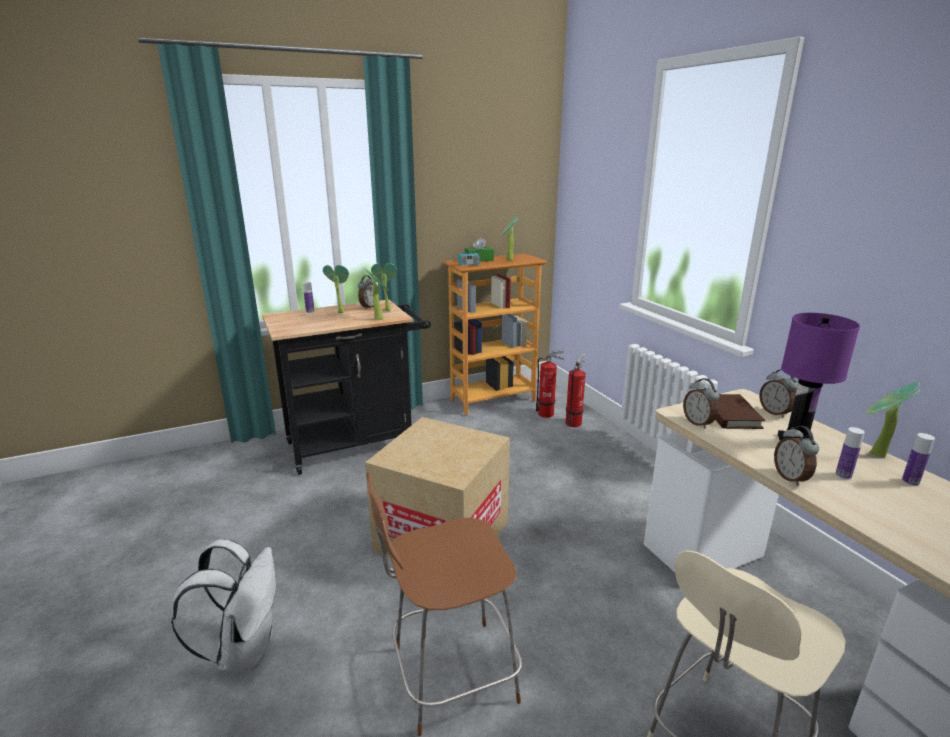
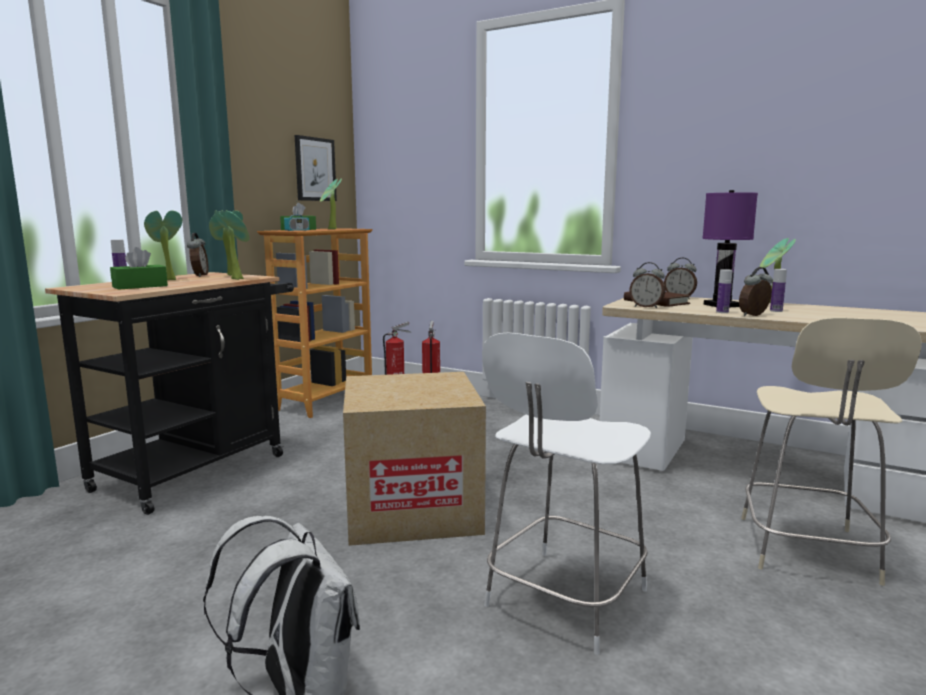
camera: 35 degrees left, 10 degrees down
(307, 322) = (140, 286): none -> green tissue box
(449, 675) = (563, 601): brown chair -> white chair
(510, 202) = (315, 169): none -> picture
(791, 478) = (754, 315): alarm clock -> alarm clock turned 105 degrees clockwise
(910, 482) = (810, 308): bottle -> bottle (722, 312)

